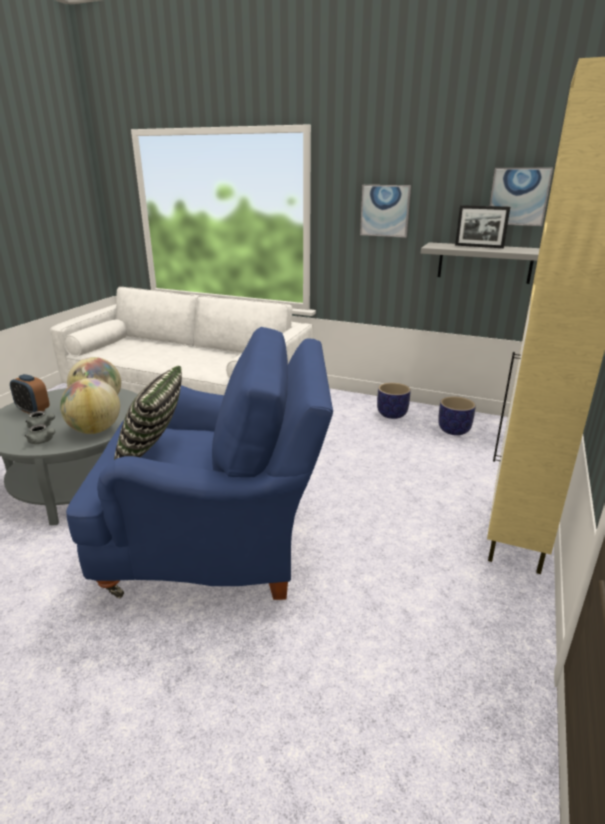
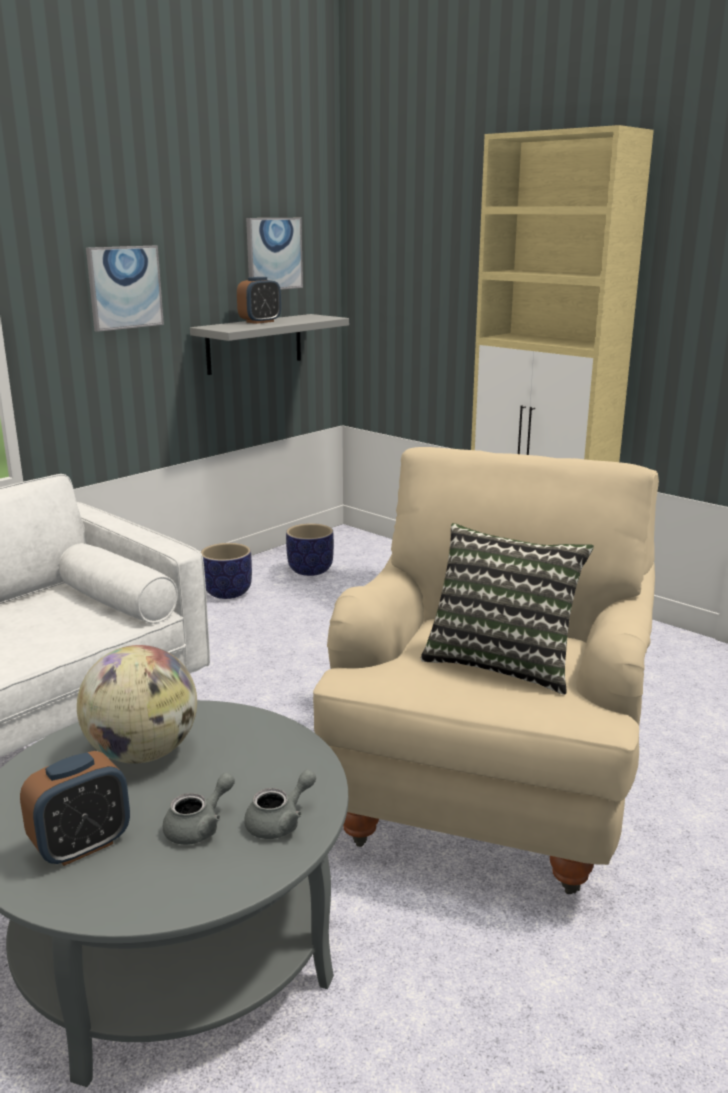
camera: 70 degrees left, 5 degrees down
(95, 430) = (274, 758): globe -> none
(218, 549) = (490, 787): blue armchair -> beige armchair
(479, 246) = (260, 322): picture frame -> alarm clock

